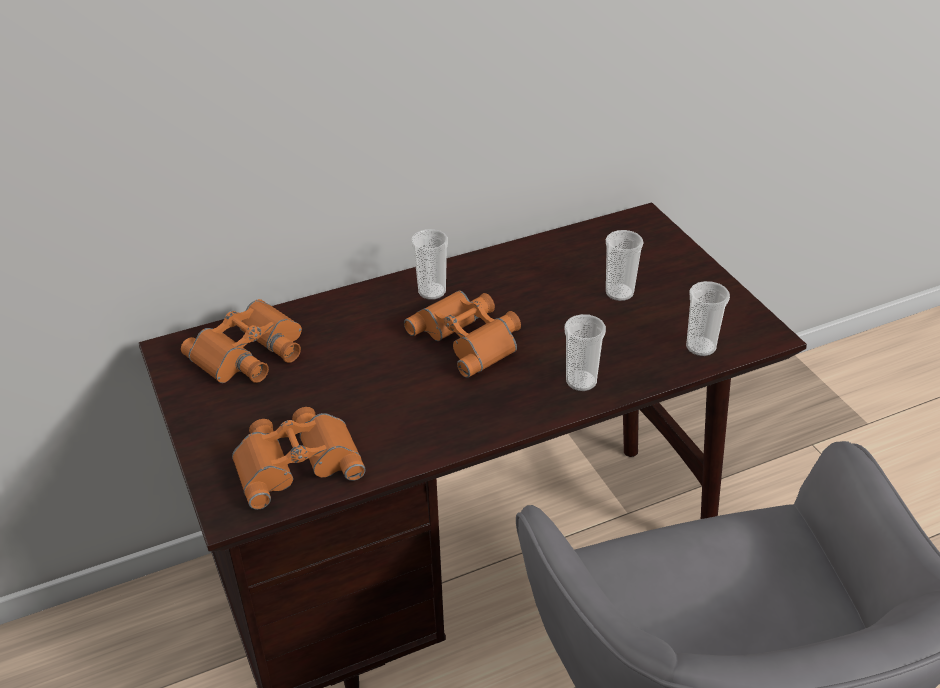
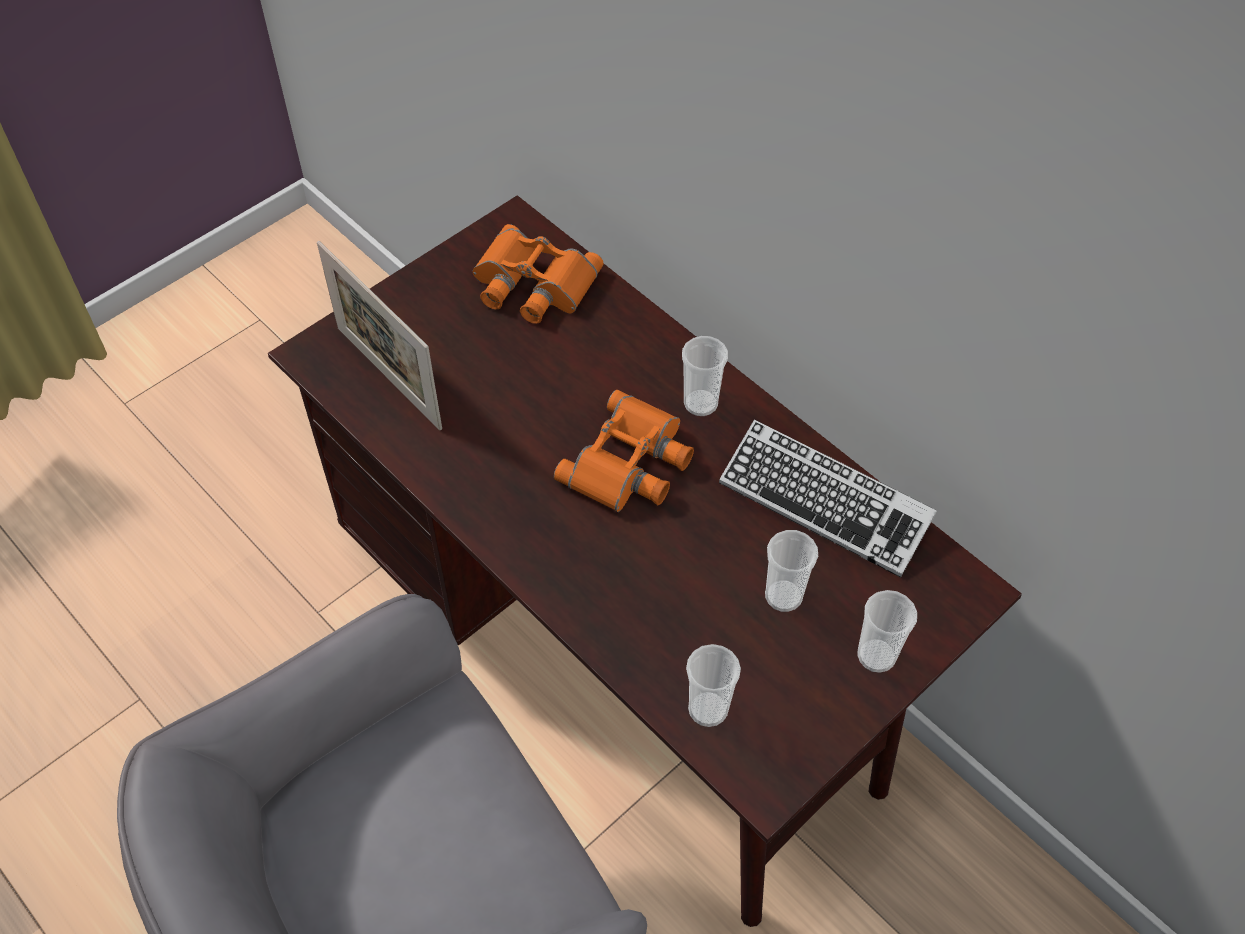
camera: 70 degrees right, 15 degrees up
(296, 461) = (388, 377): orange binoculars -> picture frame
(550, 258) = (824, 504): none -> keyboard
(581, 381) = (593, 591): cup -> cup (876, 656)

